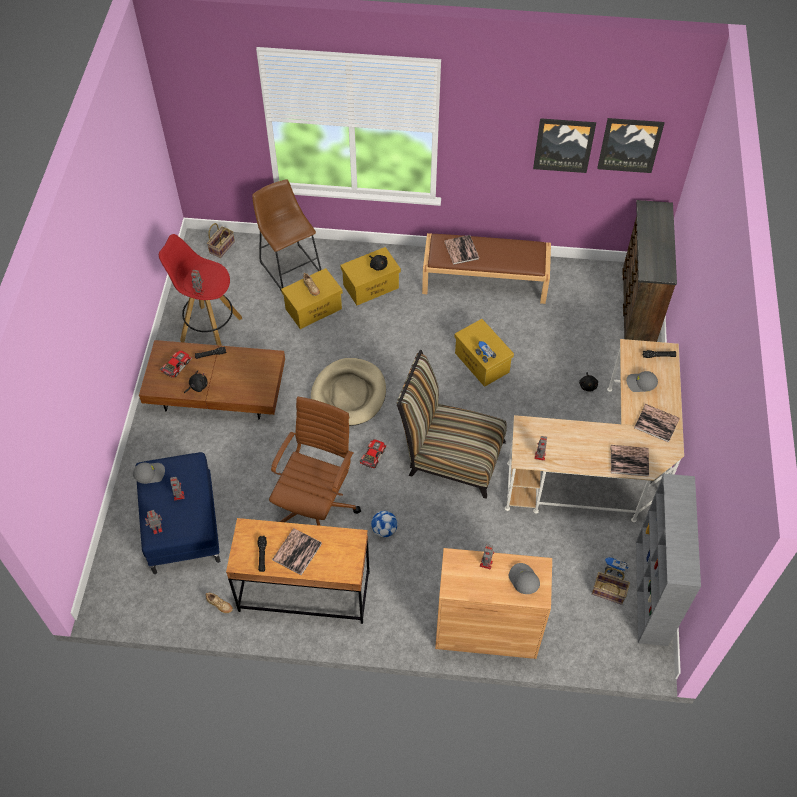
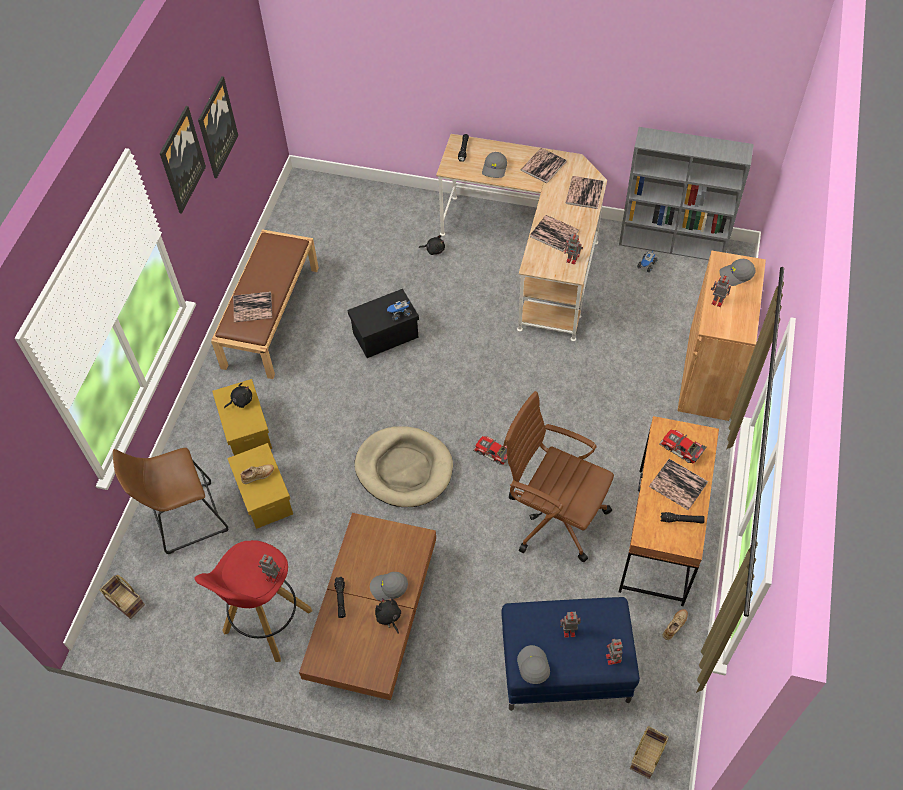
camera: 80 degrees left, 0 degrees up
(176, 365) = (349, 644): toy car -> toy car (681, 449)
(221, 383) = (389, 588): none -> grey cap
(384, 529) = (589, 451): football -> none
(450, 456) = (503, 379): chair -> none
(482, 362) = (386, 334): yellow storage box -> black storage box
(569, 439) = (554, 233): none -> book
(609, 592) = (671, 273): basket -> basket (646, 754)
(629, 144) = (241, 72): picture -> picture (181, 160)
(637, 304) = (340, 193): brown dresser -> none

